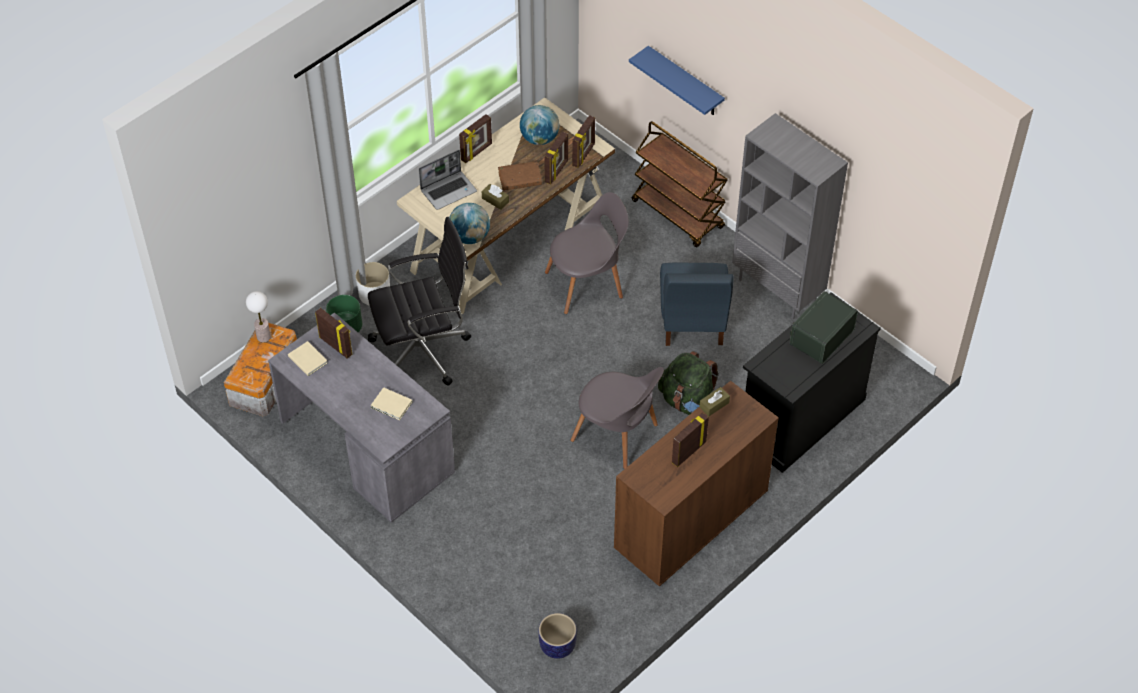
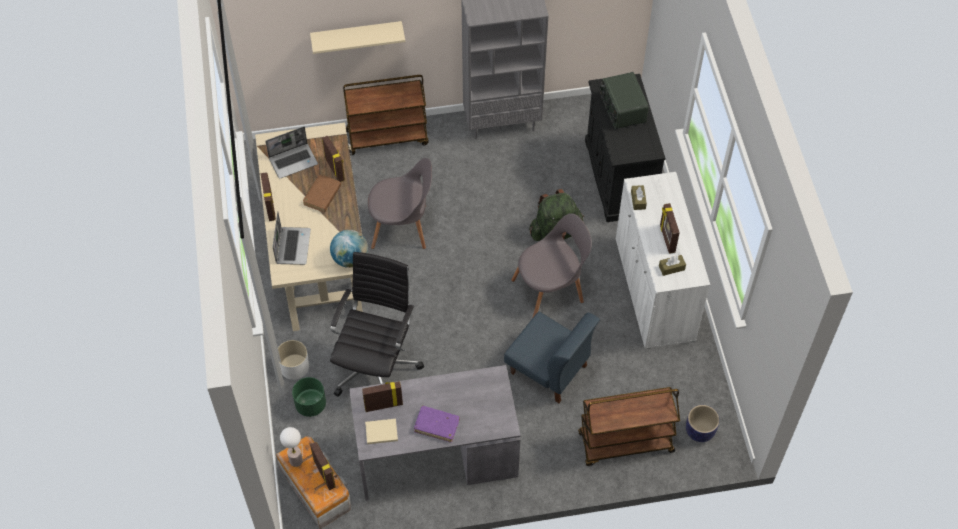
camera: 55 degrees left, 5 degrees up
(344, 395) = (437, 426): none -> purple book
(392, 405) = (471, 399): beige book -> none
(493, 589) = (625, 443): none -> brown cart
(495, 200) = (328, 222): brown tissue box -> brown tissue box (671, 268)
(539, 139) = (293, 161): globe -> laptop
(584, 155) = (334, 144): picture frame -> picture frame (325, 473)
(587, 283) = (402, 227): grey chair -> grey chair turned 75 degrees clockwise
(685, 82) = (356, 36): blue shelf -> beige shelf
(691, 520) = (654, 290): brown cabinet -> white cabinet
(692, 321) = (488, 186): blue chair -> blue chair (549, 369)

